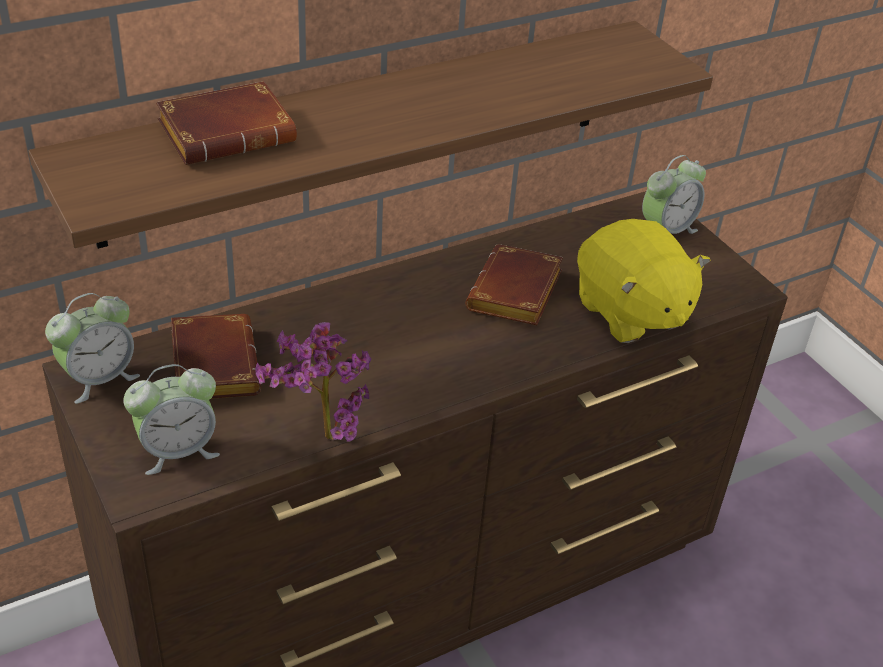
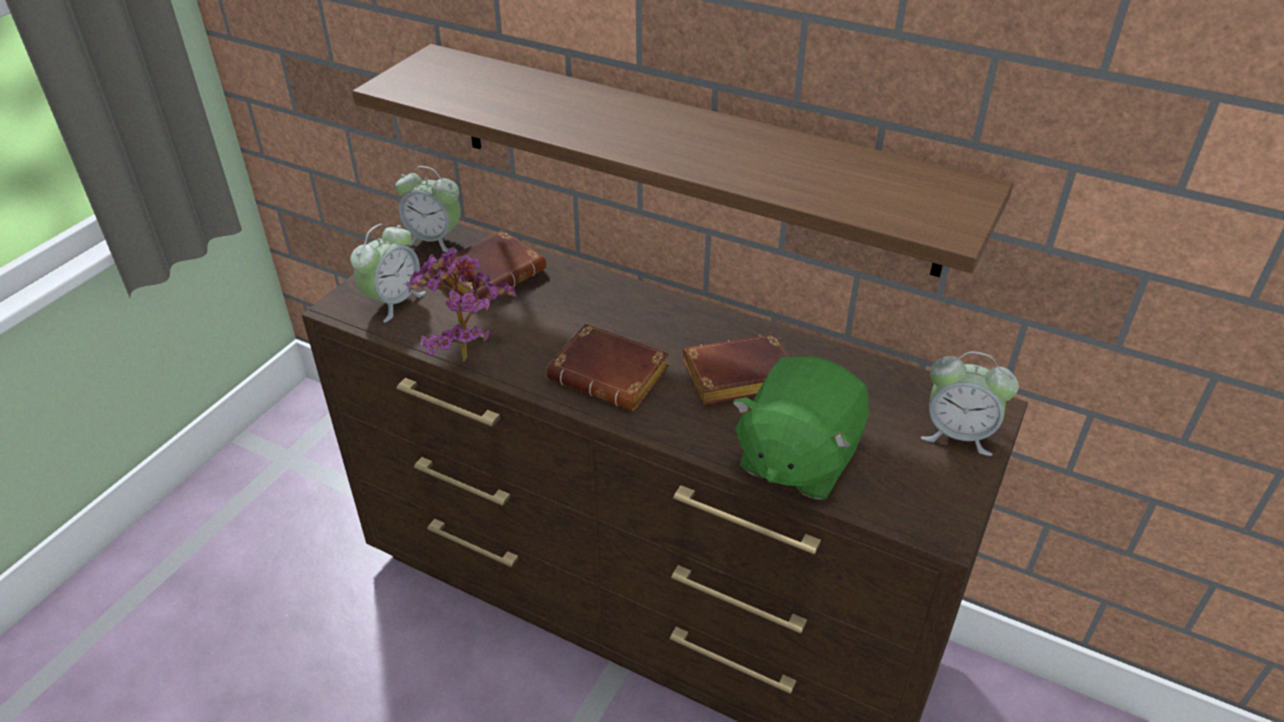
camera: 60 degrees right, 0 degrees up
(178, 451) = (393, 301): alarm clock -> alarm clock turned 90 degrees counterclockwise
(229, 132) = (533, 88): brown book -> brown book (613, 374)
(630, 313) = (796, 458): yellow plush toy -> green plush toy

